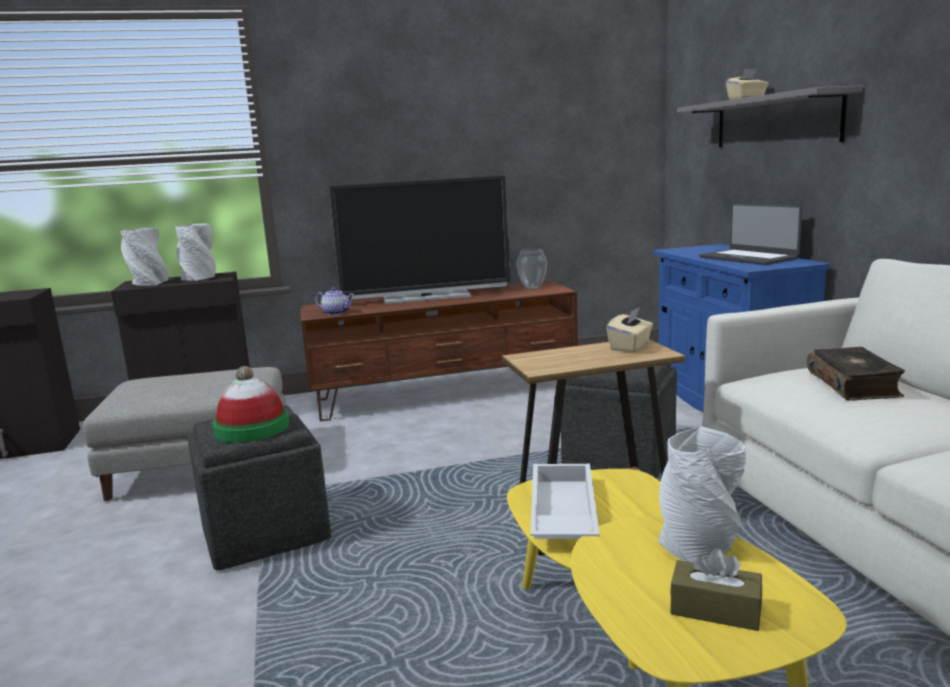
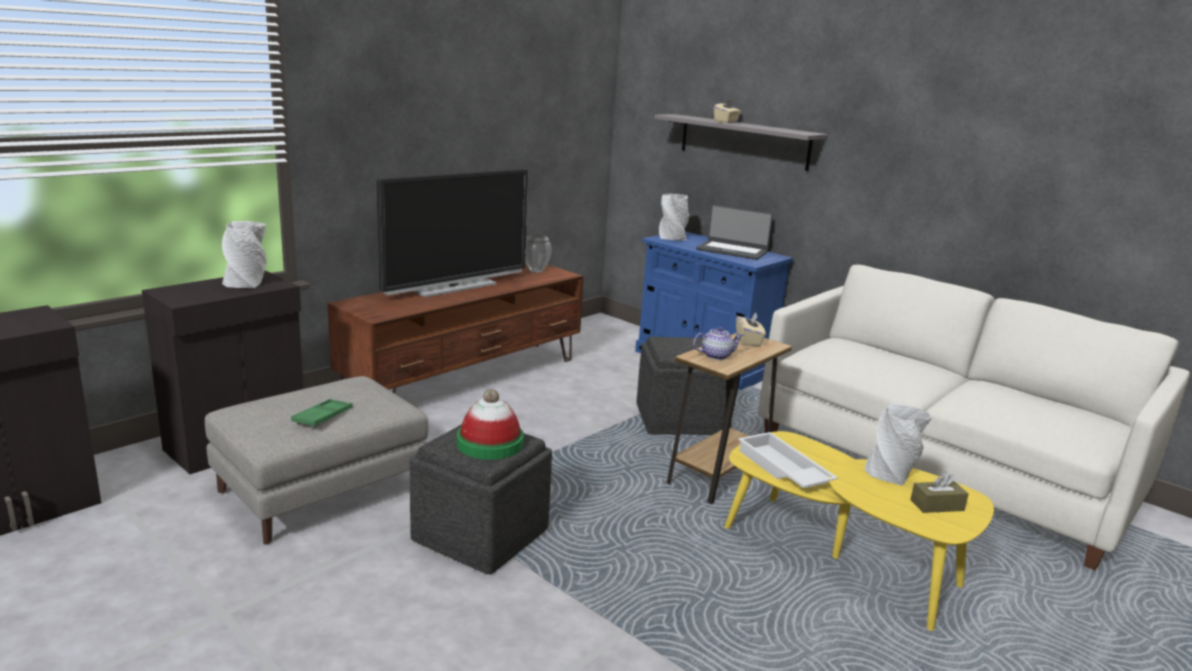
camera: 35 degrees left, 5 degrees up
(148, 283) = (195, 294): grey vase -> grey vase (672, 238)
(177, 391) = (322, 417): none -> green tray
(336, 313) = (393, 311): teapot -> teapot (716, 356)
(854, 385) = (869, 355): book -> none

